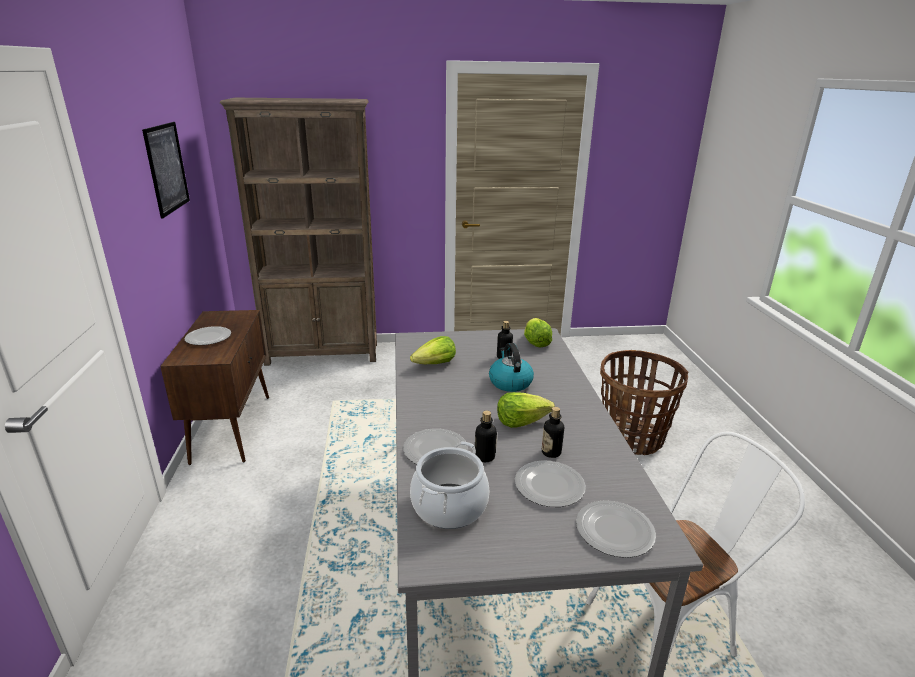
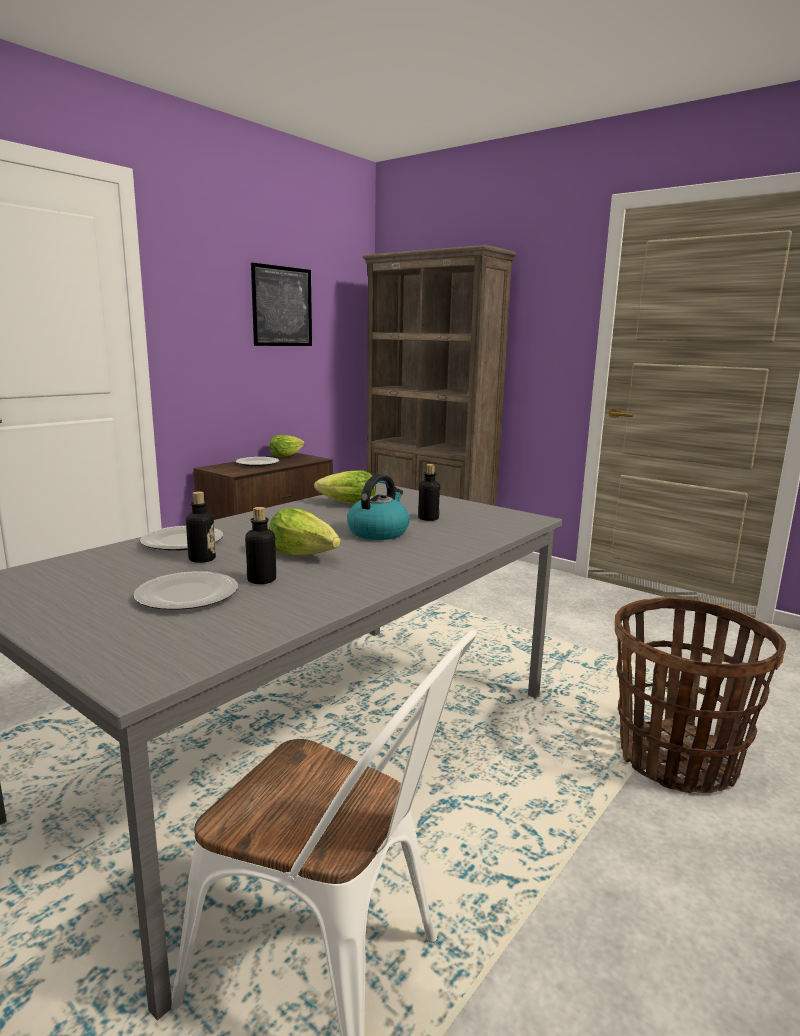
camera: 45 degrees right, 10 degrees down
(449, 506) = (88, 568): cooking pot -> none
(536, 342) = (500, 520): lettuce -> lettuce (286, 456)
(615, 531) = (133, 646): plate -> none

